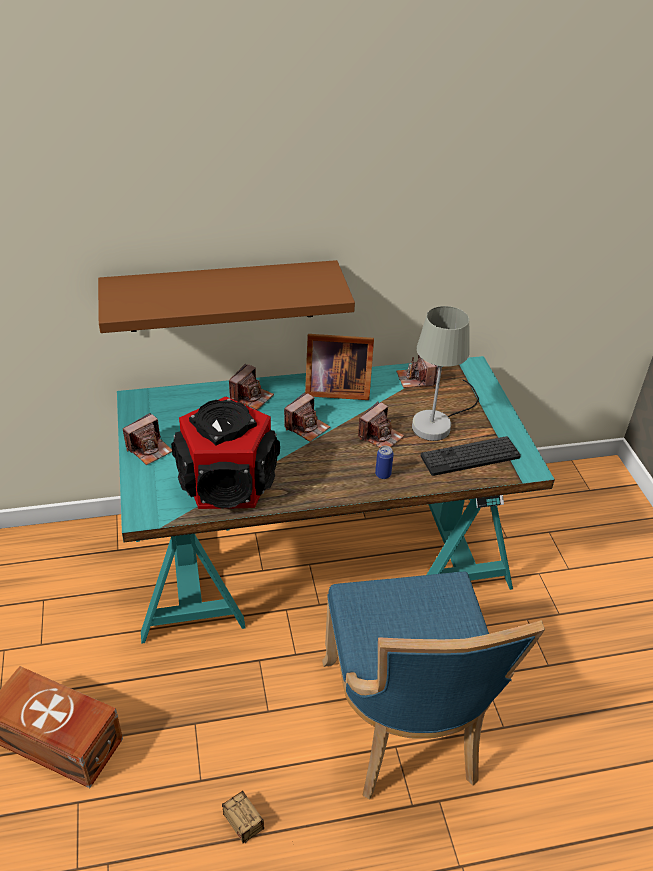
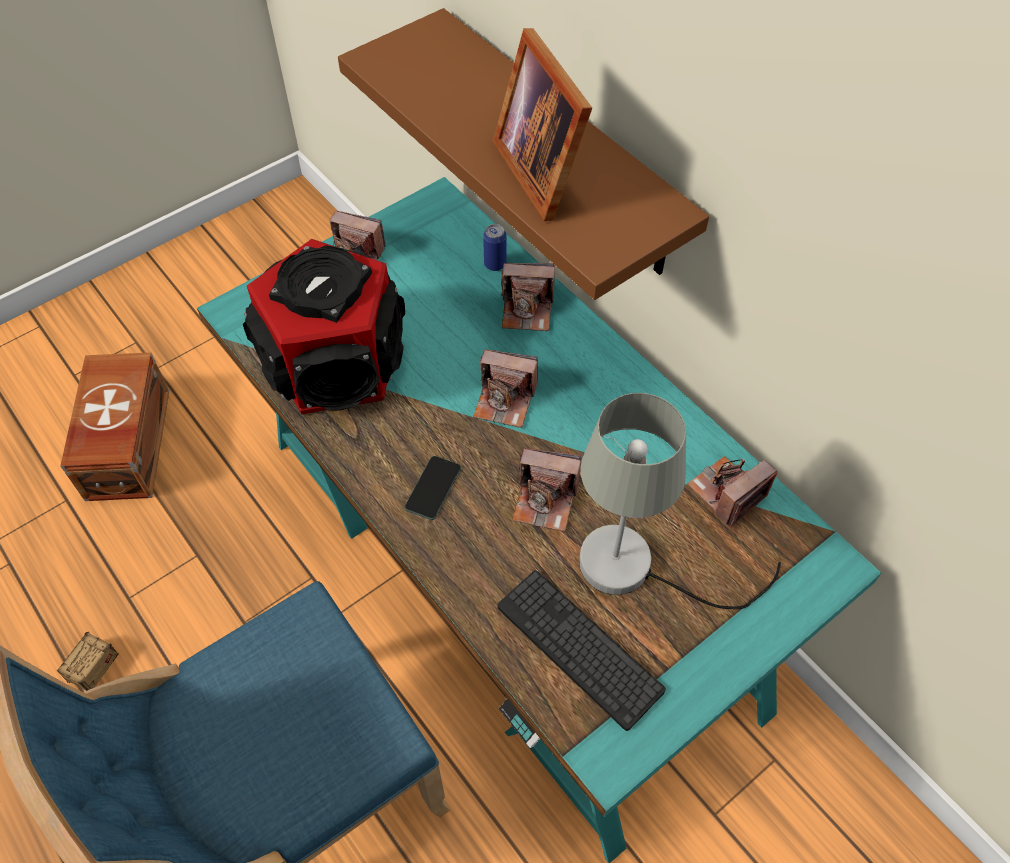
camera: 65 degrees right, 15 degrees up
(335, 389) = (618, 396): picture frame -> picture frame (544, 170)
(344, 473) = (433, 488): none -> phone
(383, 474) = (459, 538): can -> can (495, 264)

